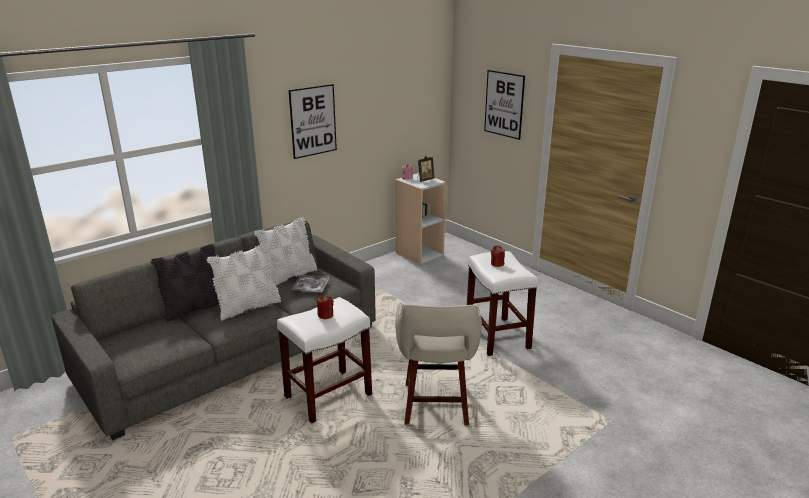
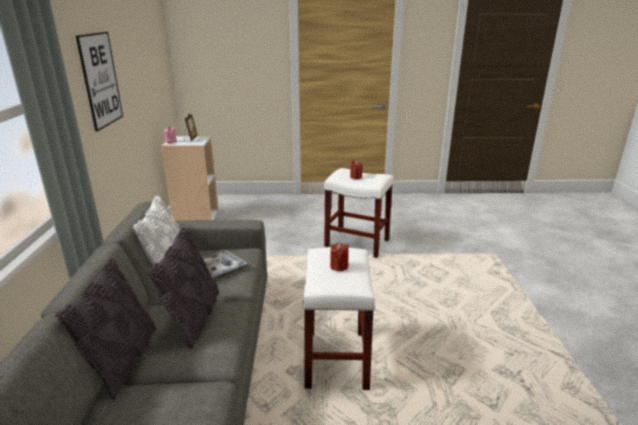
camera: 50 degrees left, 0 degrees up
(248, 307) = (193, 319): white pillow -> black pillow
(435, 406) = (413, 309): beige stool -> none
(504, 104) = (242, 51): picture -> none

